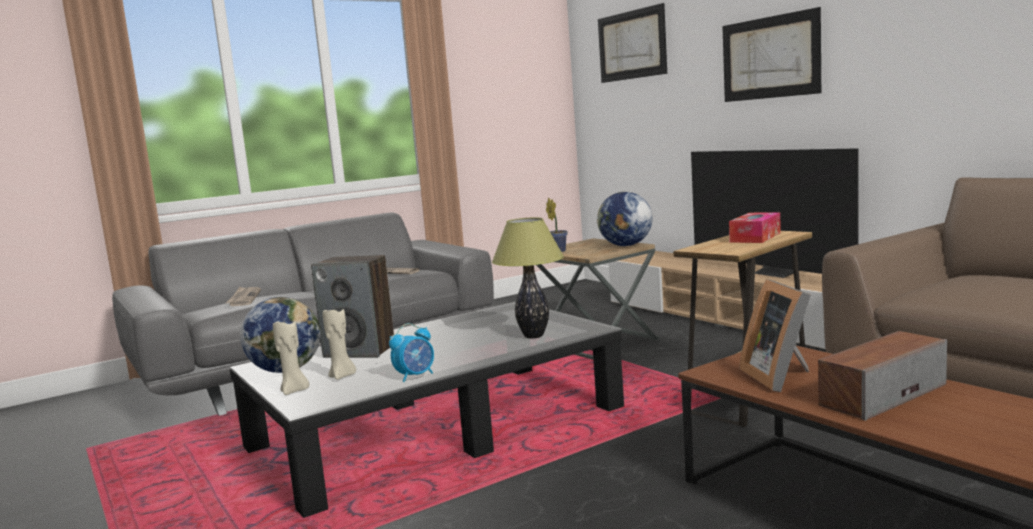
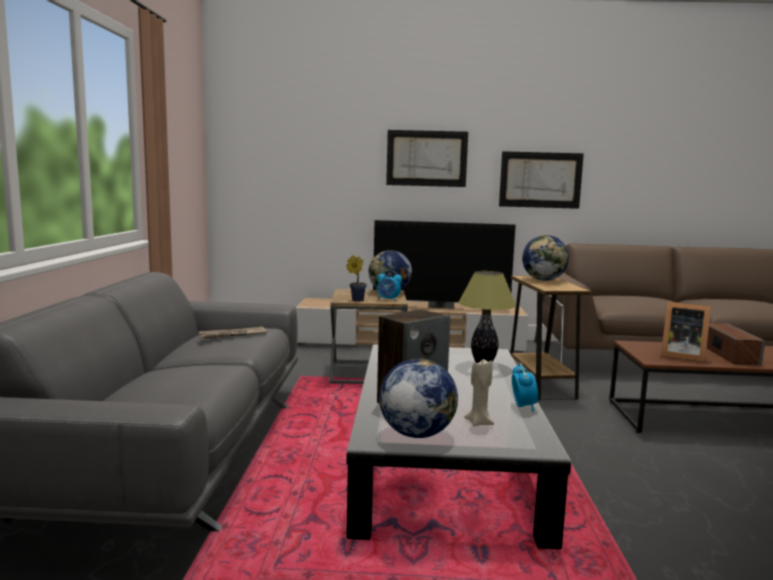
camera: 55 degrees left, 0 degrees up
(244, 298) = (170, 383): newspaper -> none
(294, 391) = (492, 443): beige candle -> none
(588, 253) = (388, 300): none -> alarm clock
(631, 45) = (289, 128): picture -> picture (540, 180)
(755, 237) = (544, 280): tissue box -> globe

